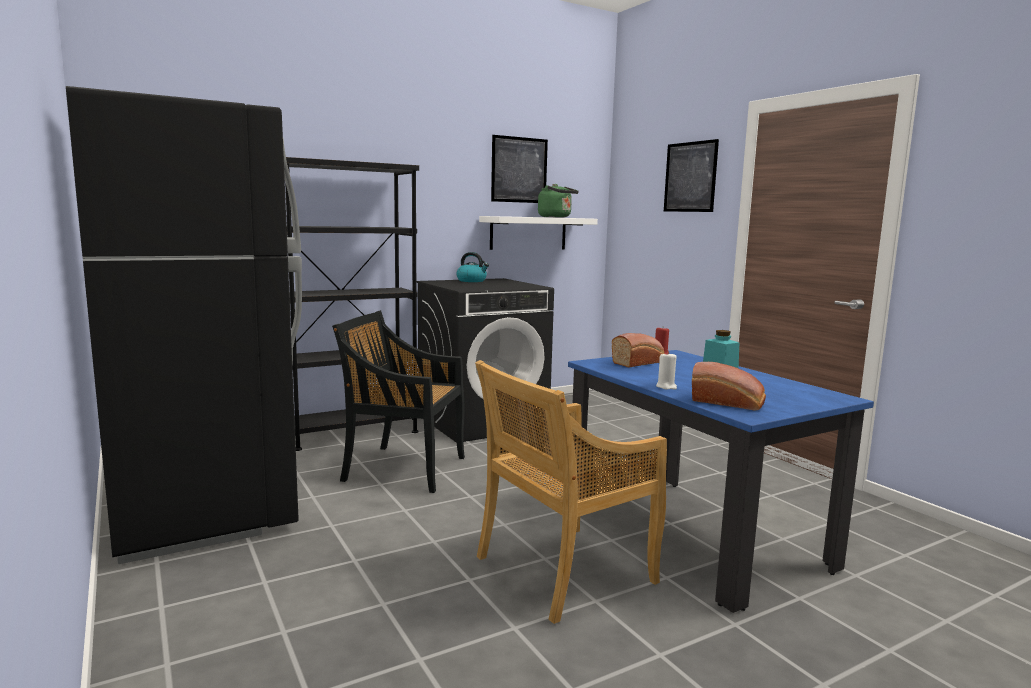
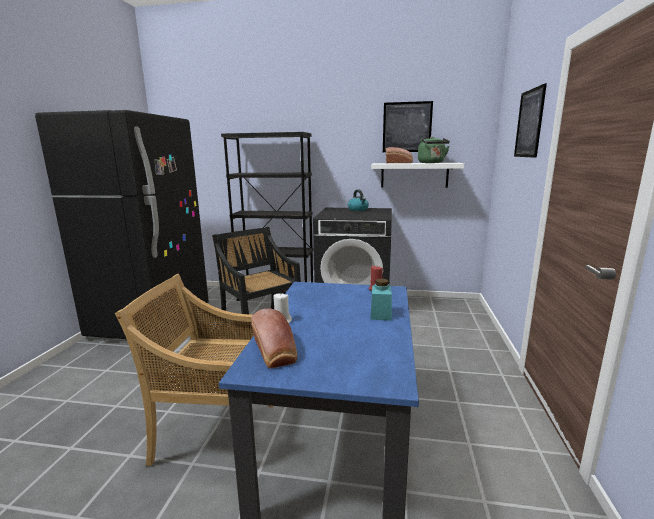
camera: 40 degrees right, 5 degrees up
(639, 362) = (336, 293): bread -> bread (399, 163)

